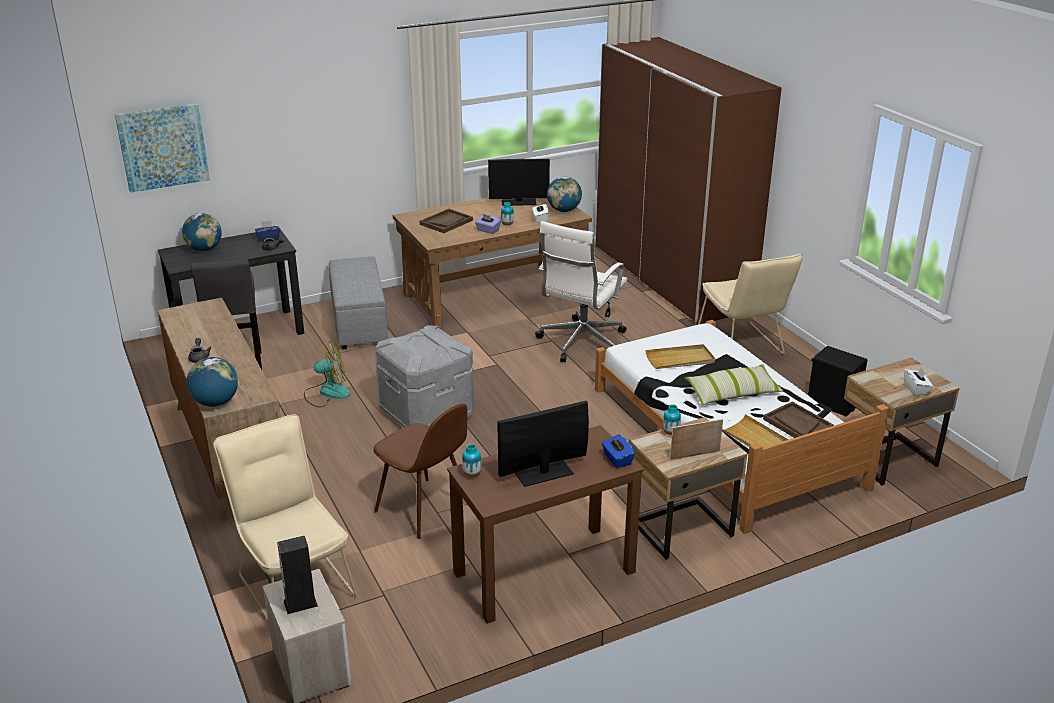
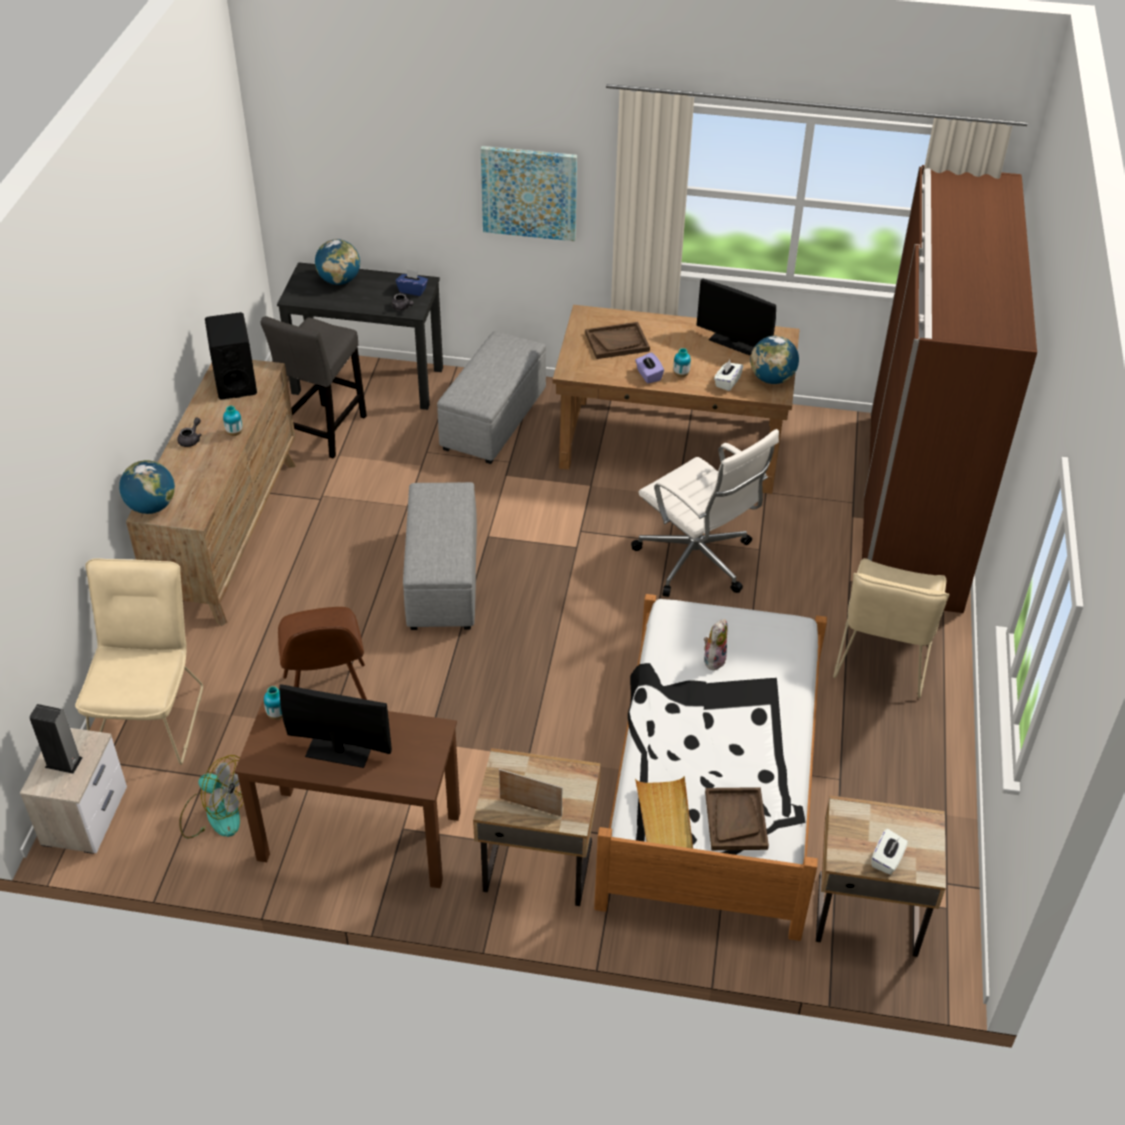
camera: 35 degrees right, 15 degrees up
(163, 147) = (312, 156): picture -> picture (529, 192)
(327, 393) = (376, 503): fan -> fan (215, 813)
(426, 413) = (442, 578): grey storage box -> grey ottoman
(581, 343) = (697, 561): white office chair -> white office chair turned 105 degrees counterclockwise
(617, 459) = (422, 774): blue tissue box -> none
(670, 432) = (540, 764): vase -> vase (234, 433)
(680, 359) = (713, 659): beige tray -> plush toy
(732, 393) = (716, 737): pillow -> none
(832, 403) = (895, 800): black speaker -> black speaker (235, 381)

